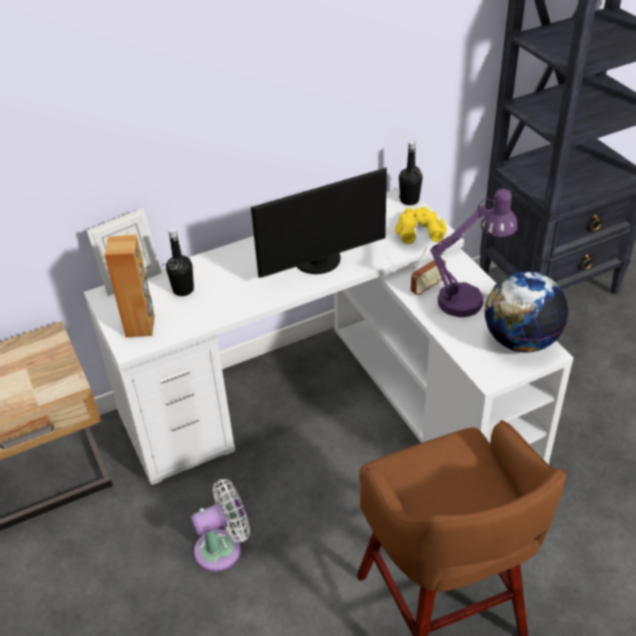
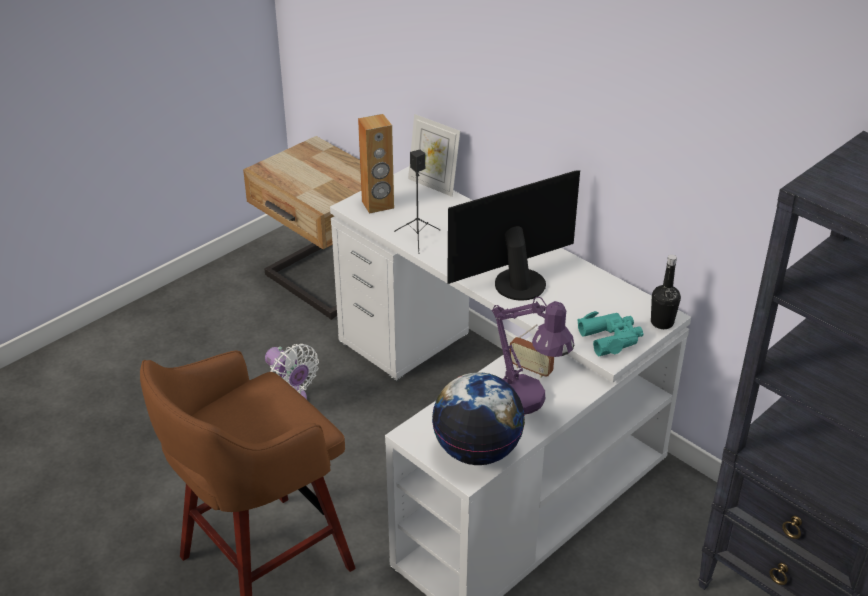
camera: 70 degrees right, 5 degrees down
(183, 290) = (435, 214): black bottle -> none
(217, 309) = (418, 238): none -> black speaker
(319, 262) = (516, 281): monitor -> monitor turned 105 degrees clockwise
(419, 229) = (611, 338): yellow binoculars -> turquoise binoculars

